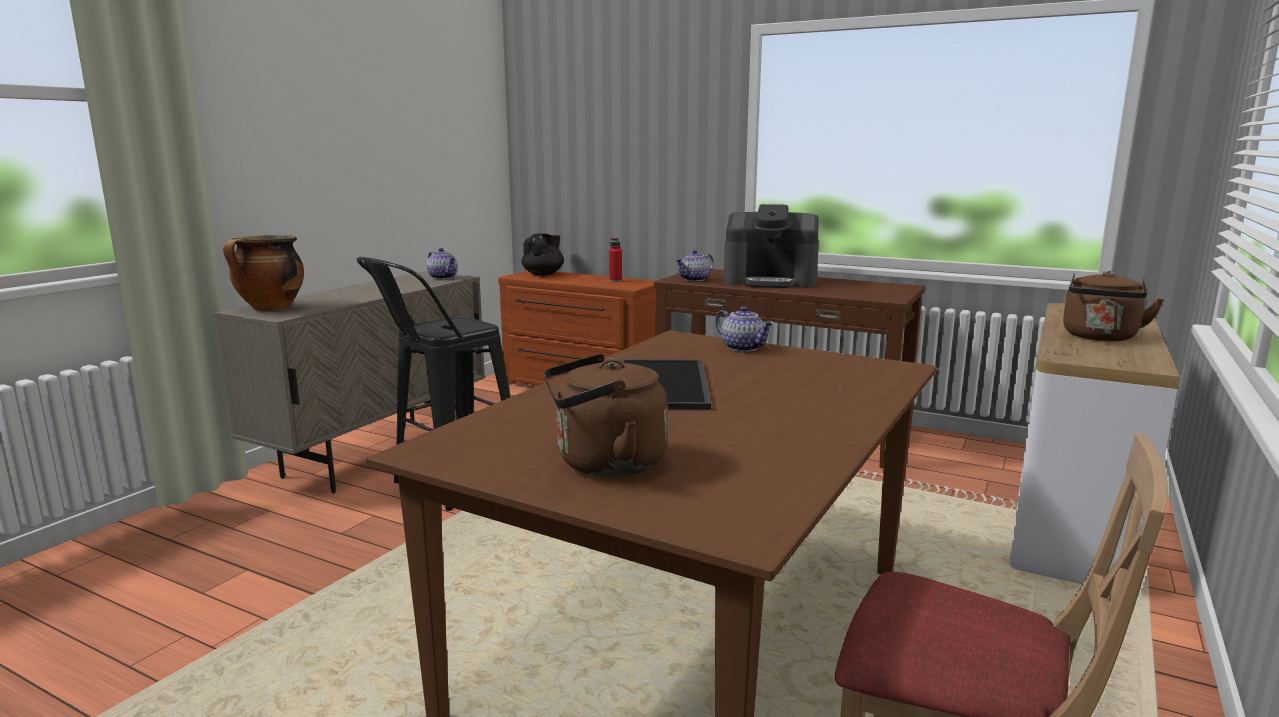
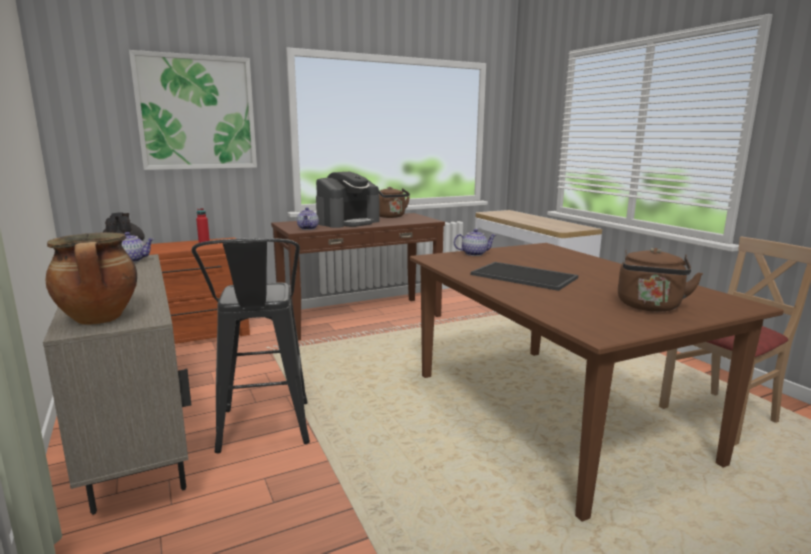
camera: 55 degrees left, 0 degrees up
(639, 122) = (197, 113): none -> picture
(1100, 337) = (540, 221): brown kettle -> brown kettle (391, 217)

